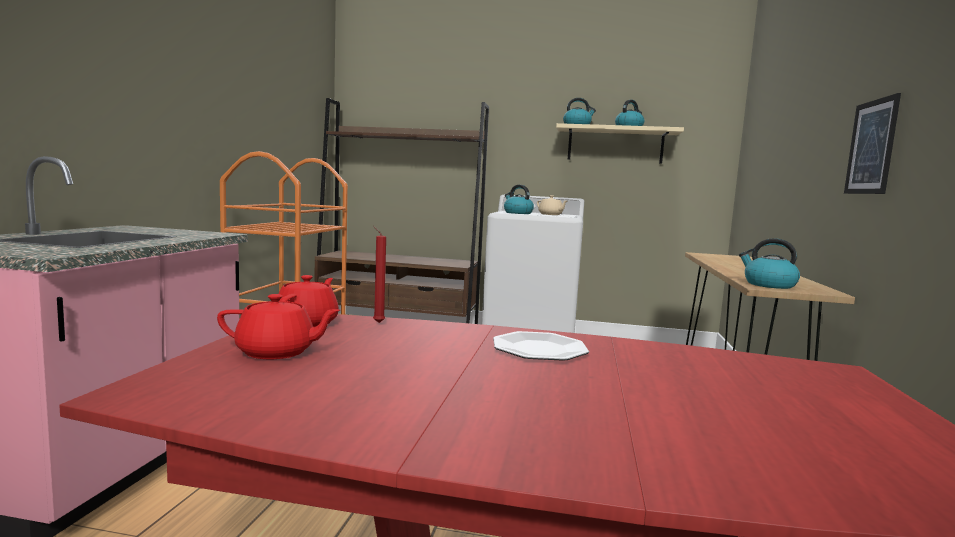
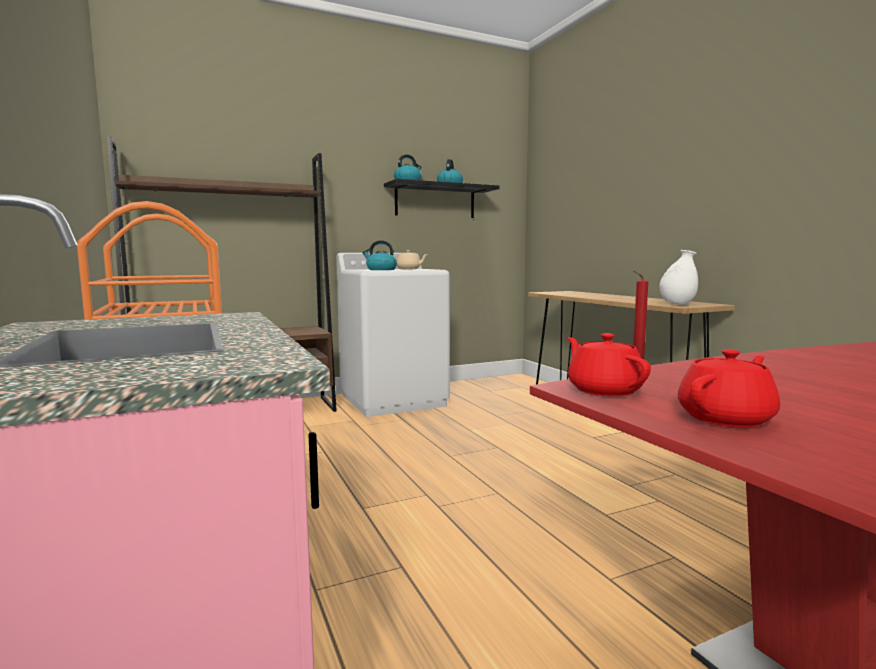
camera: 35 degrees left, 0 degrees up
(539, 349) = (788, 367): plate -> none
(615, 145) = (435, 201): beige shelf -> black shelf
(768, 285) = (677, 304): kettle -> white vase
(871, 147) = (731, 197): picture -> none

